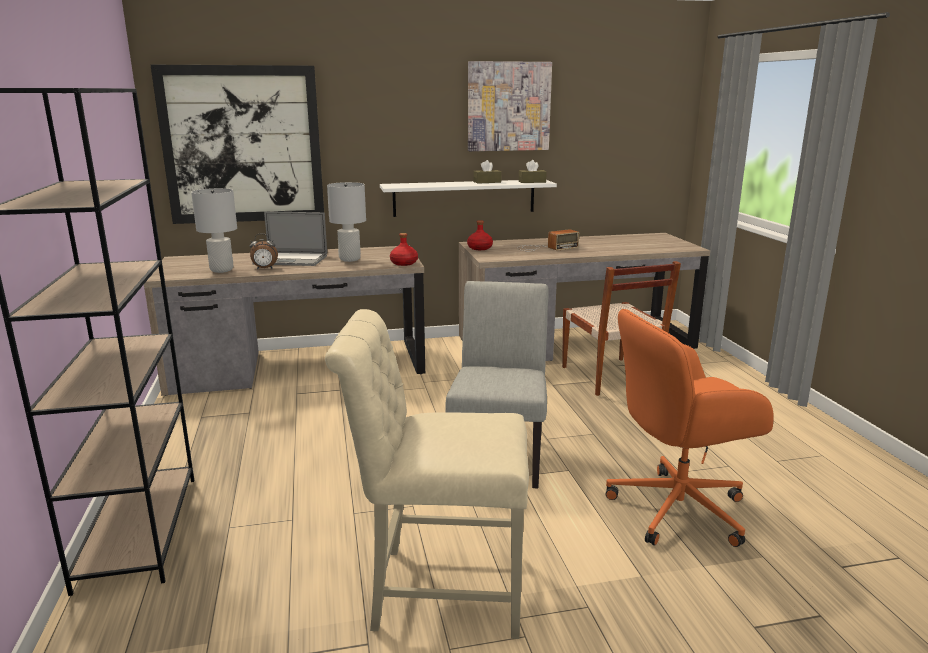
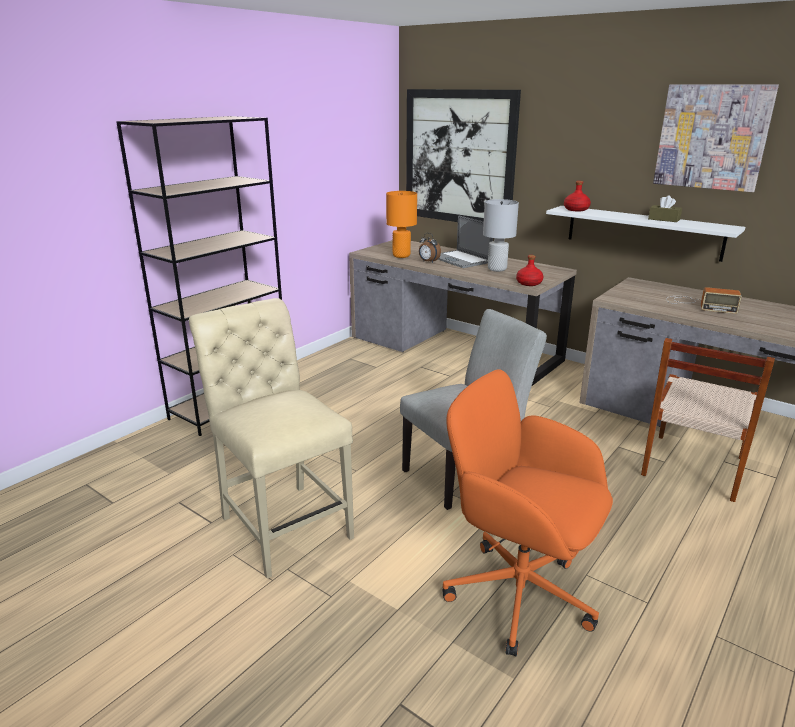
camera: 50 degrees right, 5 degrees up
(222, 271) = (401, 257): grey table lamp -> orange table lamp
(479, 248) = (630, 287): red bottle -> red bottle (576, 209)
(532, 182) = (714, 227): brown tissue box -> none

